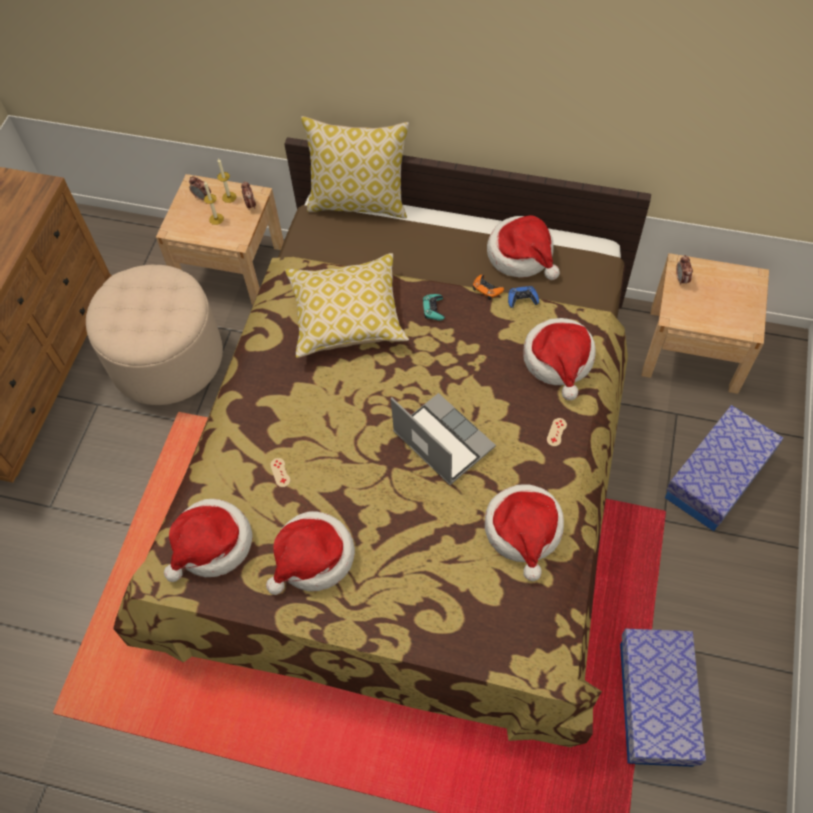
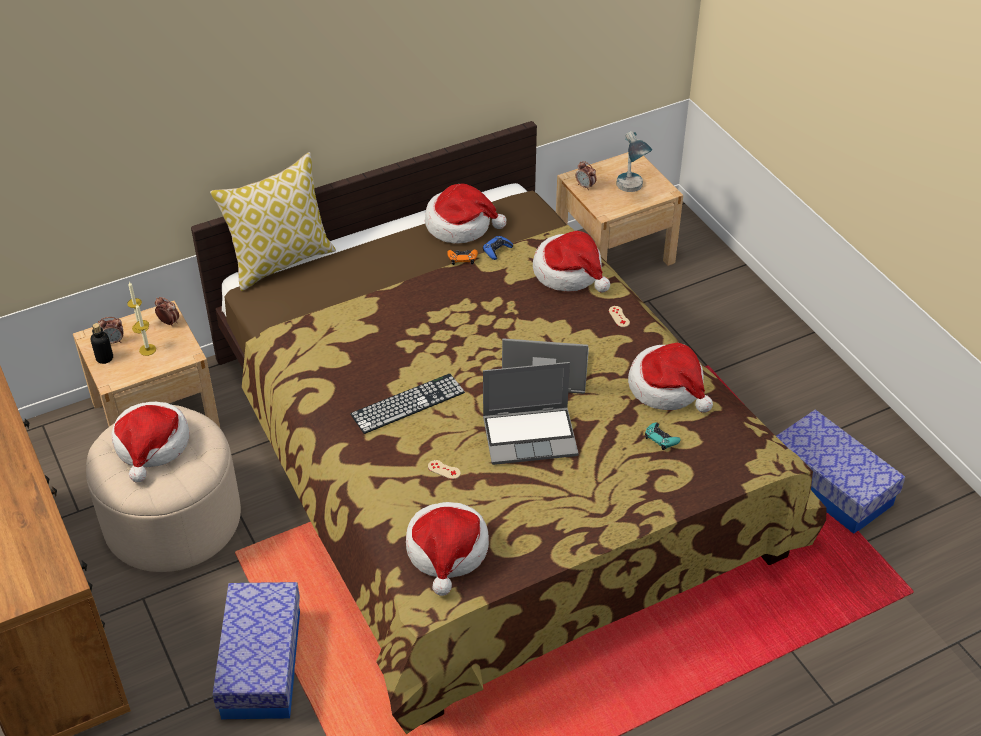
camera: 45 degrees left, 15 degrees down
(184, 208) = (104, 358): none -> bottle
(313, 558) = (538, 504): hat -> hat (152, 445)
(314, 394) = (408, 403): none -> keyboard
(347, 316) = (371, 337): pillow -> none
(370, 492) = (531, 436): none -> laptop
(433, 309) = (436, 294): turquoise game controller -> turquoise game controller (661, 439)
(717, 477) = (718, 323): storage box -> storage box (261, 664)
(718, 310) = (631, 191): none -> table lamp

